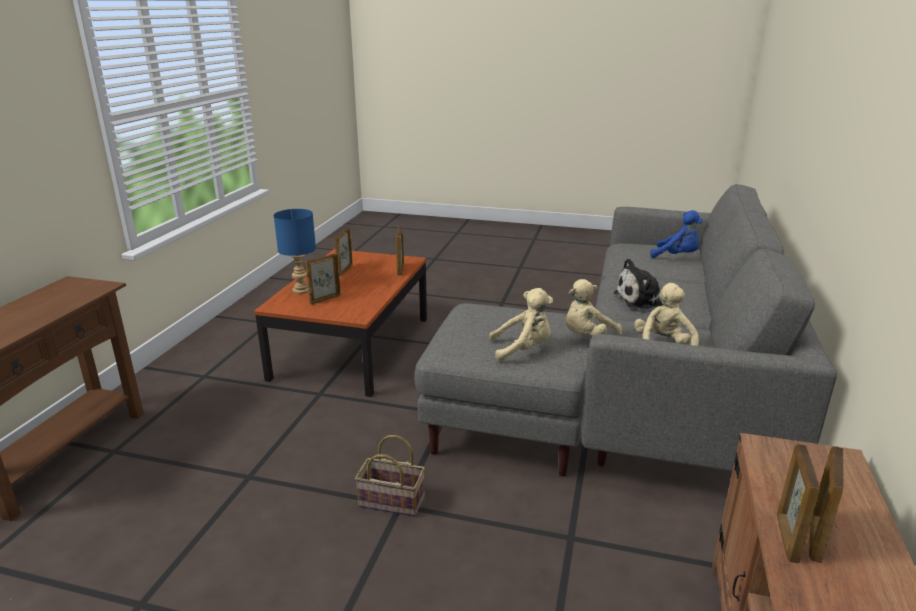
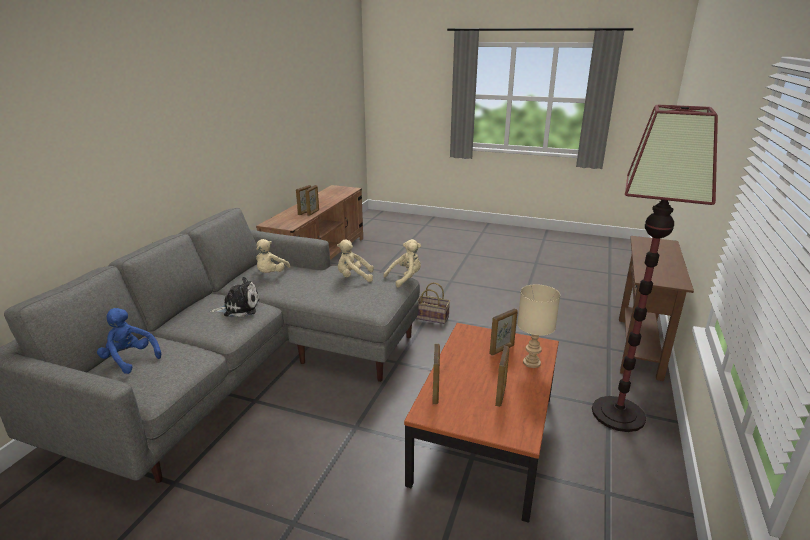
camera: 175 degrees left, 0 degrees up
(200, 370) = (618, 414): none -> floor lamp
(301, 290) = (531, 363): blue table lamp -> beige table lamp
(587, 337) = (309, 282): beige plush toy -> beige plush toy (405, 278)

